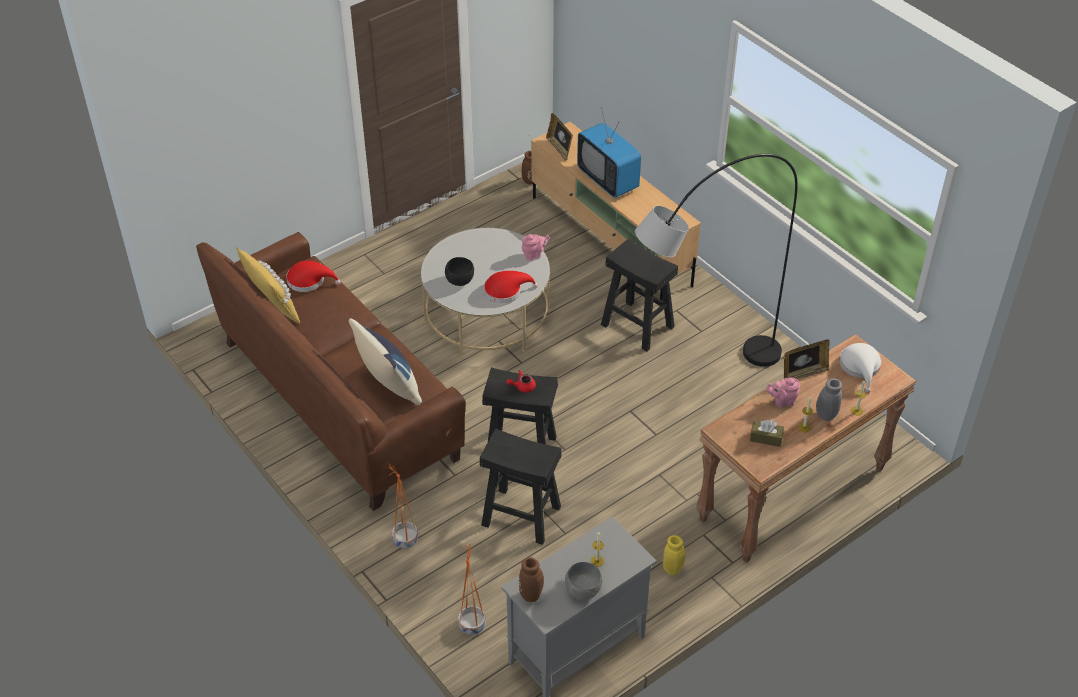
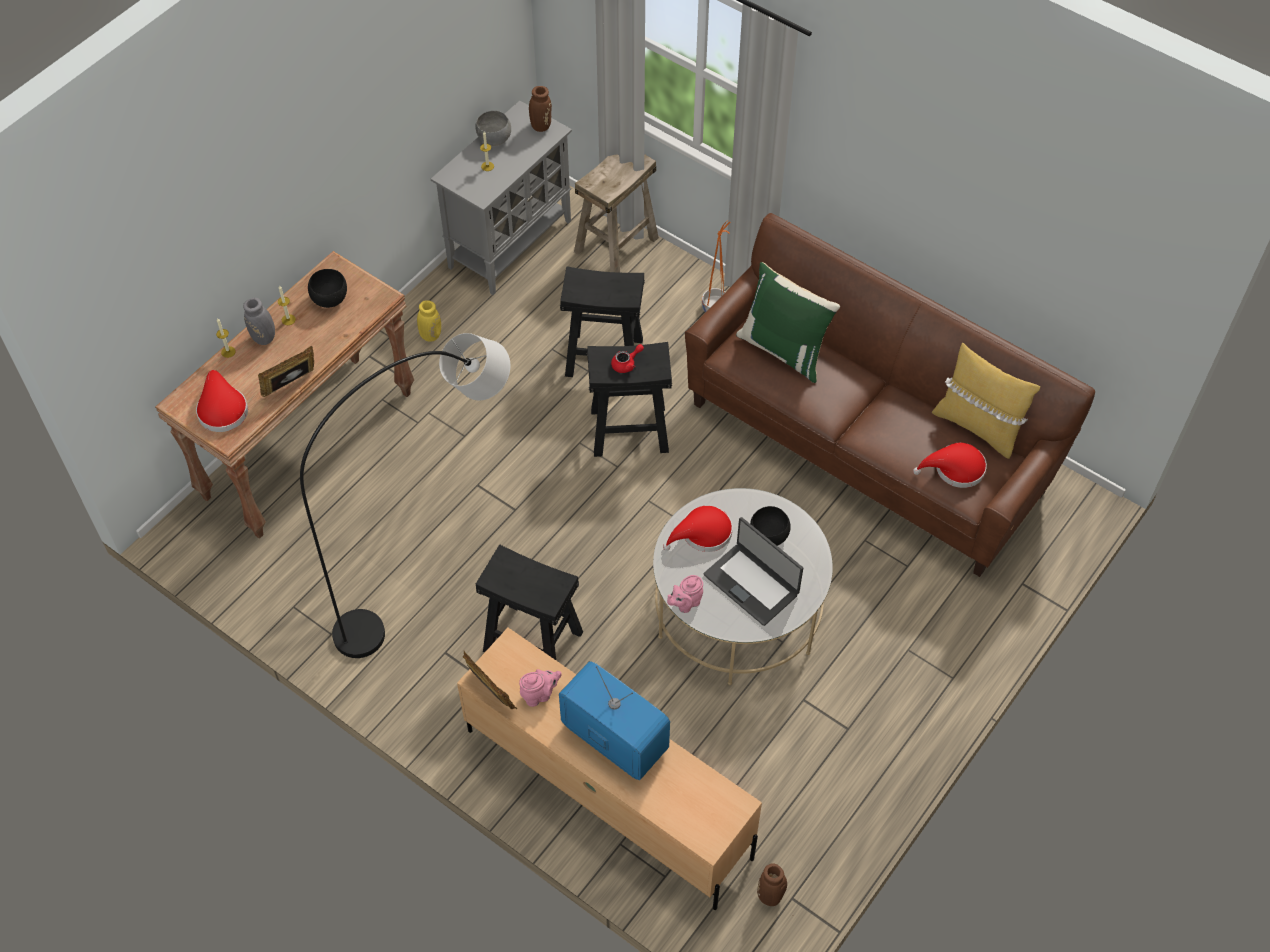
camera: 165 degrees right, 10 degrees up
(387, 386) = (784, 349): blue pillow -> green pillow
(472, 624) = (616, 245): orange planter -> beige stool
(484, 257) = (752, 584): none -> laptop
(559, 148) = (709, 791): picture frame -> picture frame (490, 692)
(766, 438) = (330, 299): brown tissue box -> black bowl
(782, 401) = (315, 345): pink teapot -> pink teapot (539, 694)
(860, 367) = (222, 409): white hat -> red hat

